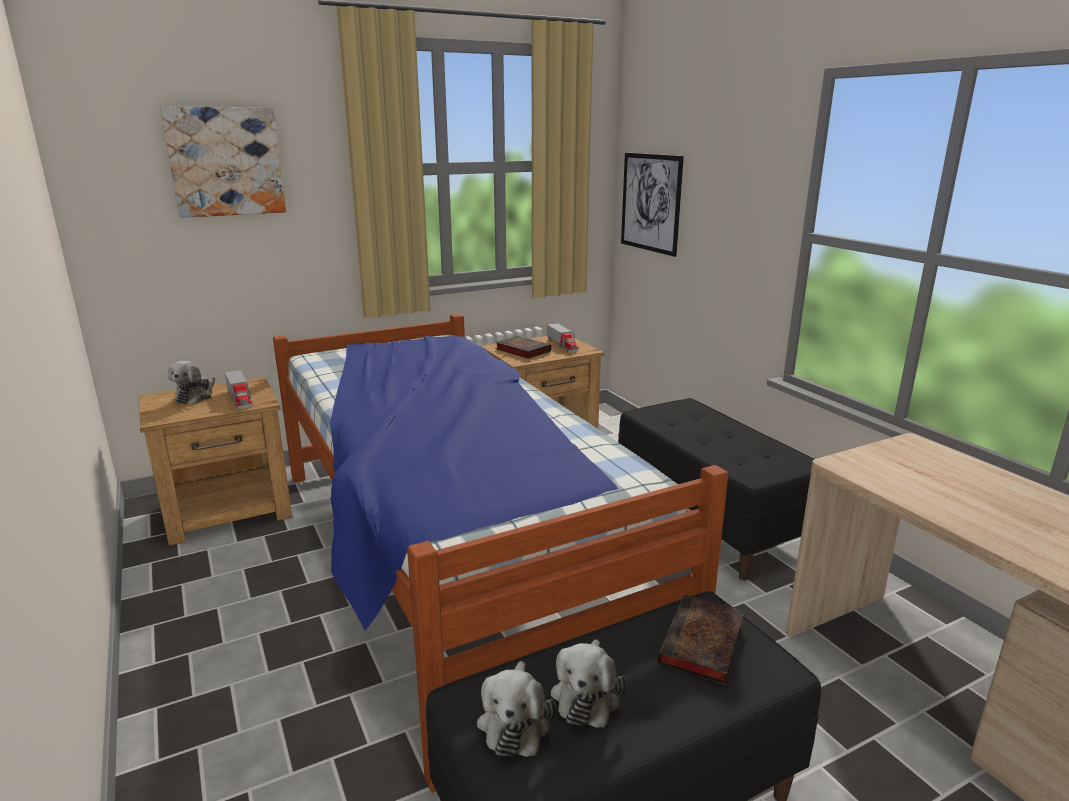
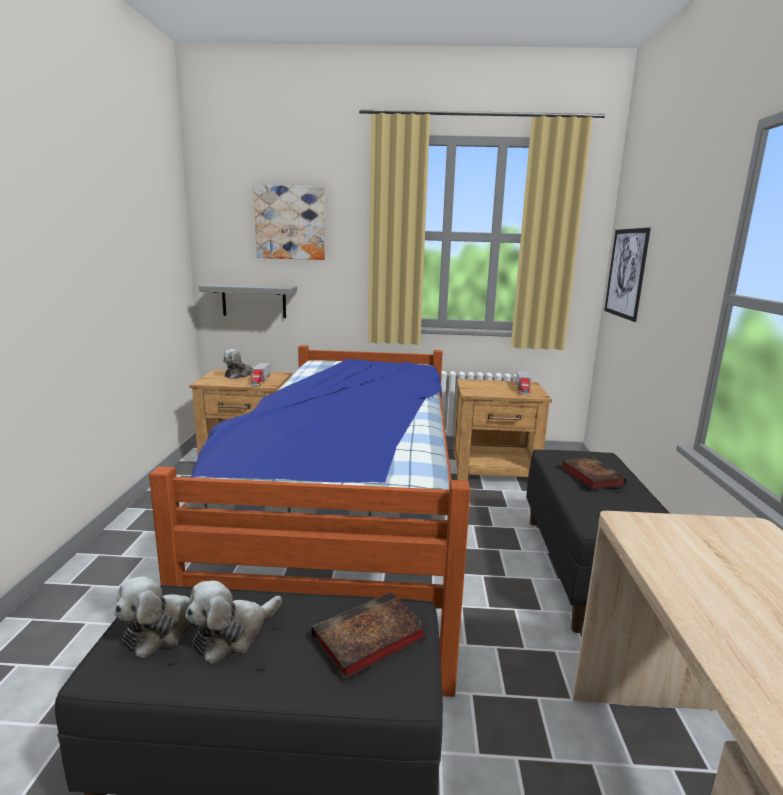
camera: 30 degrees right, 5 degrees down
(181, 282) = (254, 300): none -> grey shelf
(521, 350) = (483, 387): book -> book (590, 476)

